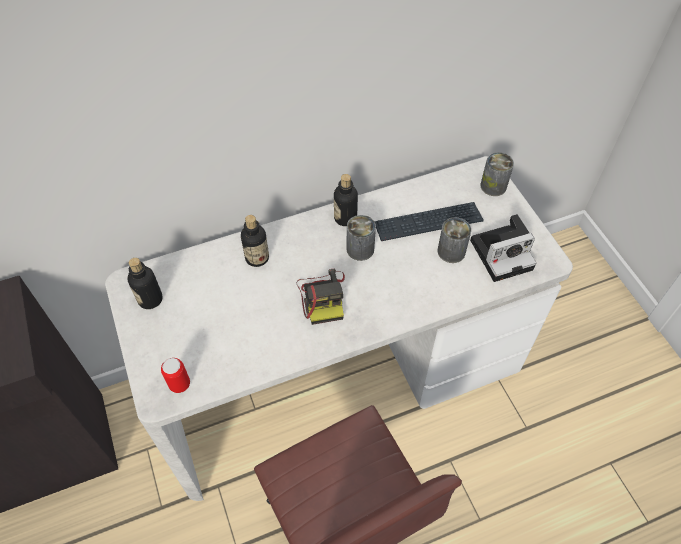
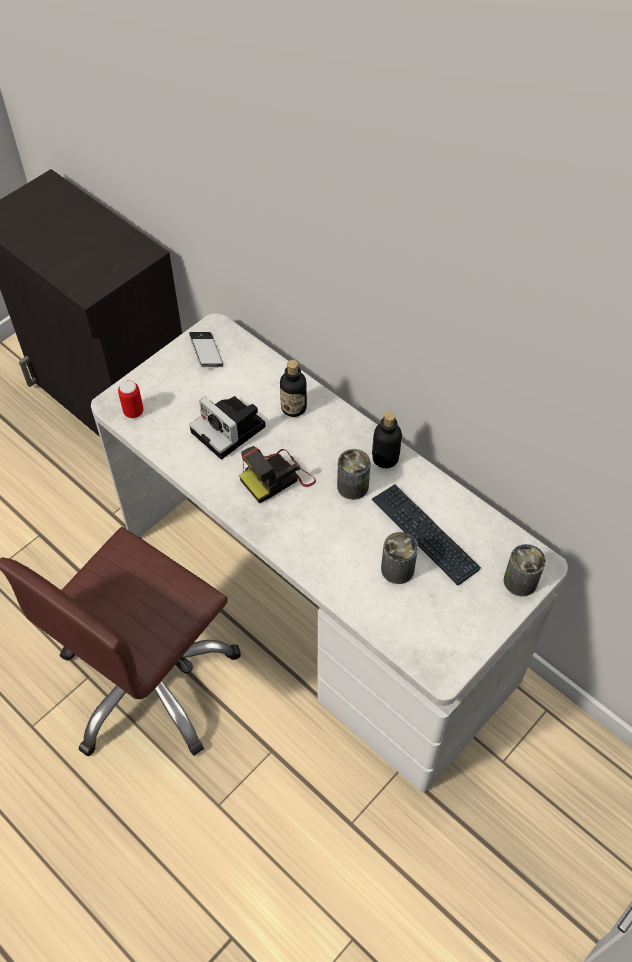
camera: 65 degrees right, 0 degrees up
(150, 299) = (206, 352): bottle -> phone
(503, 253) = (424, 620): camera -> camera (231, 430)

